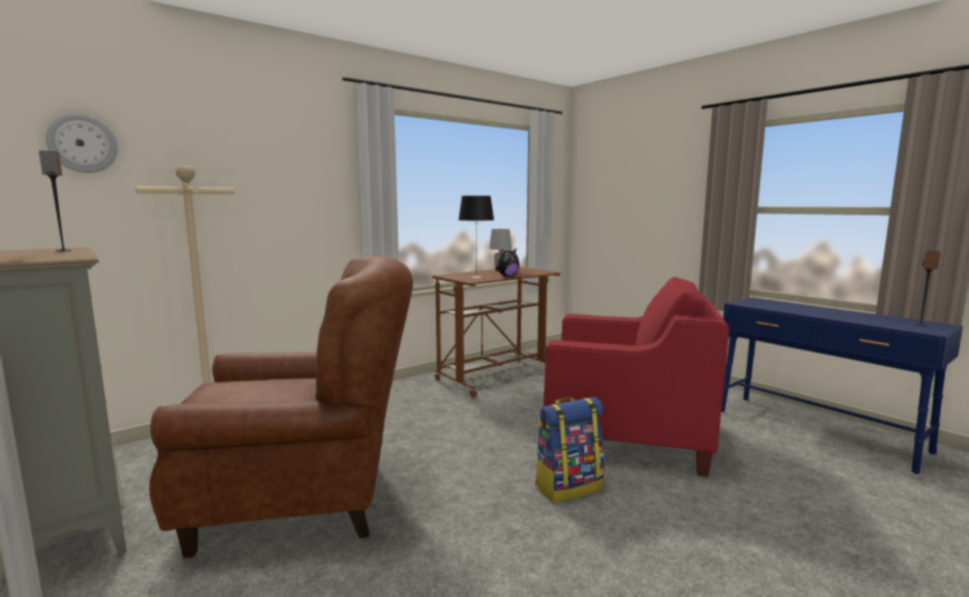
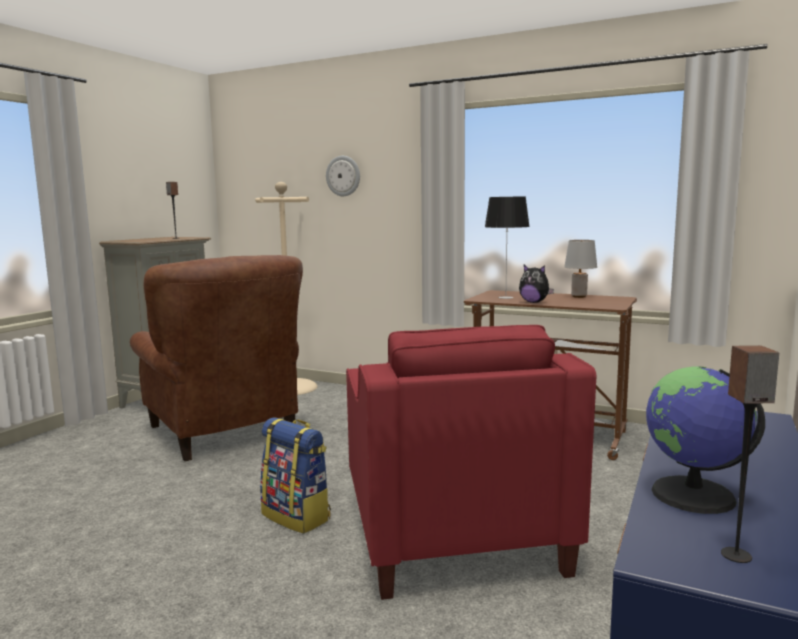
camera: 65 degrees right, 0 degrees up
(82, 143) = (256, 170): wall clock -> wall clock (343, 176)
(863, 320) = (693, 496): none -> globe

